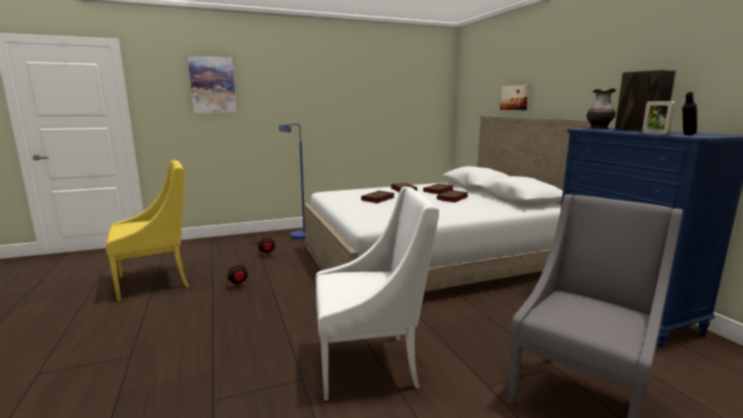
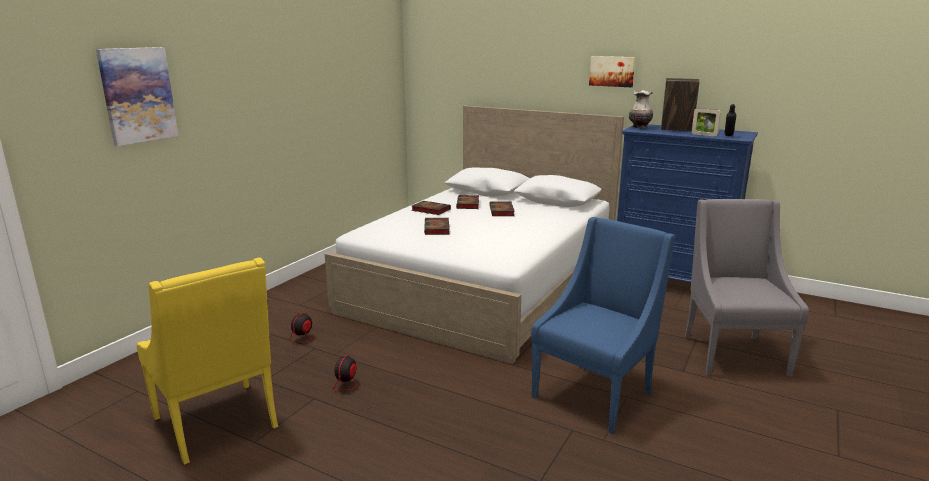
camera: 40 degrees left, 5 degrees up
(156, 281) = (218, 424): yellow armchair -> yellow armchair turned 120 degrees clockwise
(298, 238) = (295, 304): blue floor lamp -> none
(370, 363) = (595, 393): white armchair -> blue armchair
(515, 97) = (510, 86): picture -> picture (612, 71)

